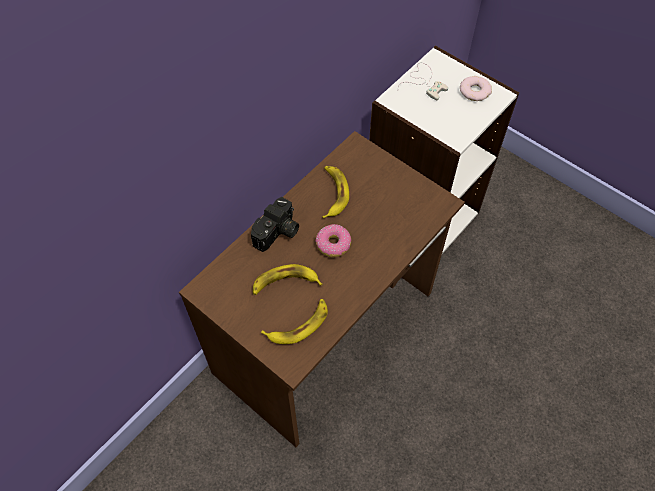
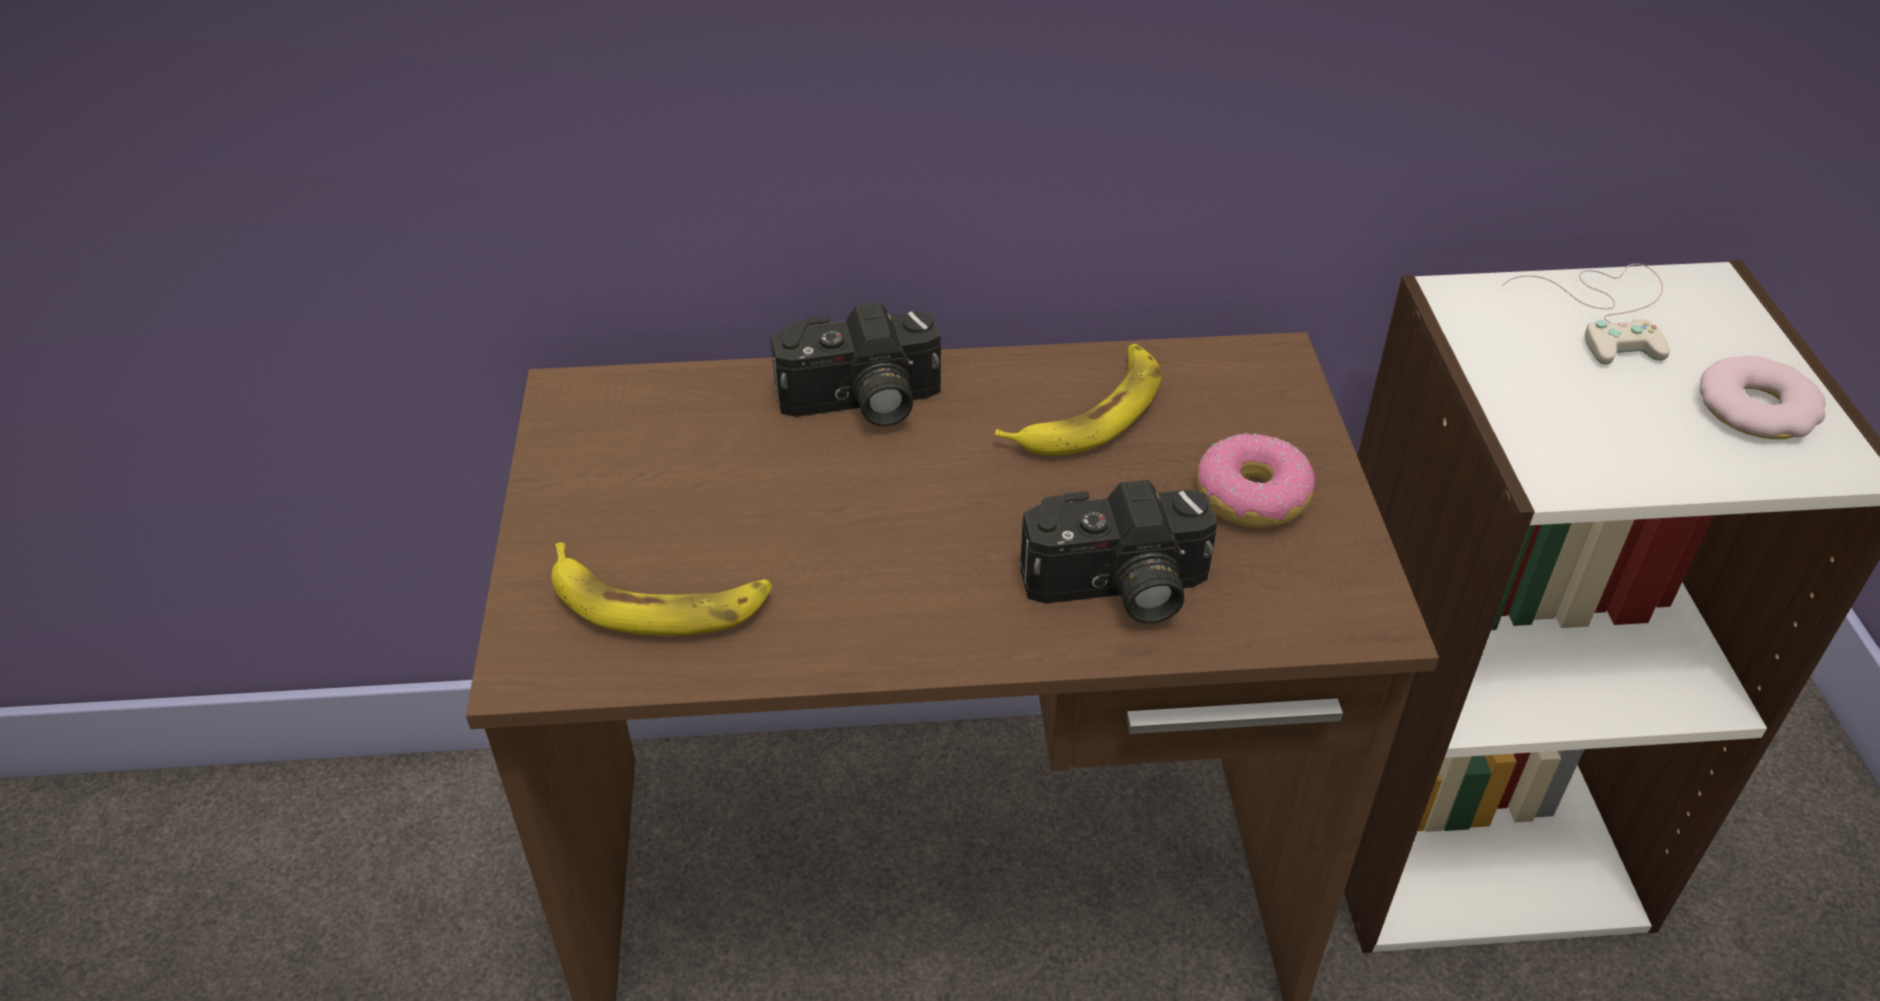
camera: 45 degrees right, 15 degrees down
(285, 283) = (744, 502): banana -> none
(333, 244) = (954, 507): donut -> donut (1252, 497)
(390, 237) = (1117, 590): none -> camera

